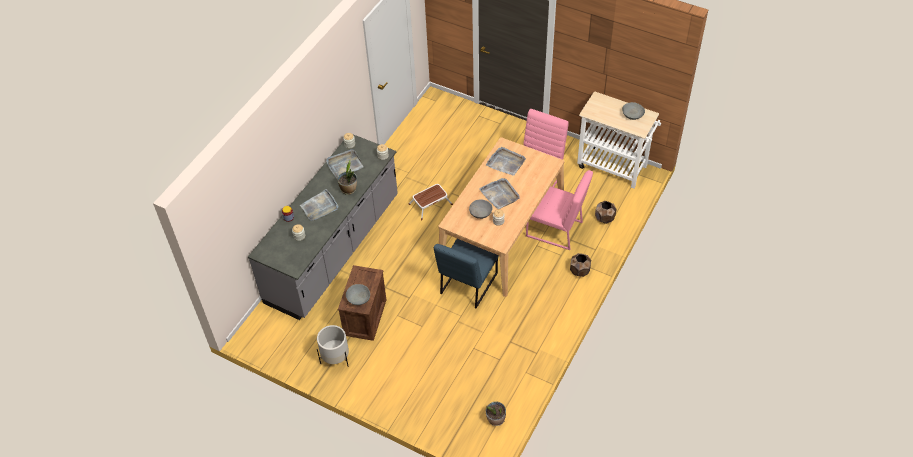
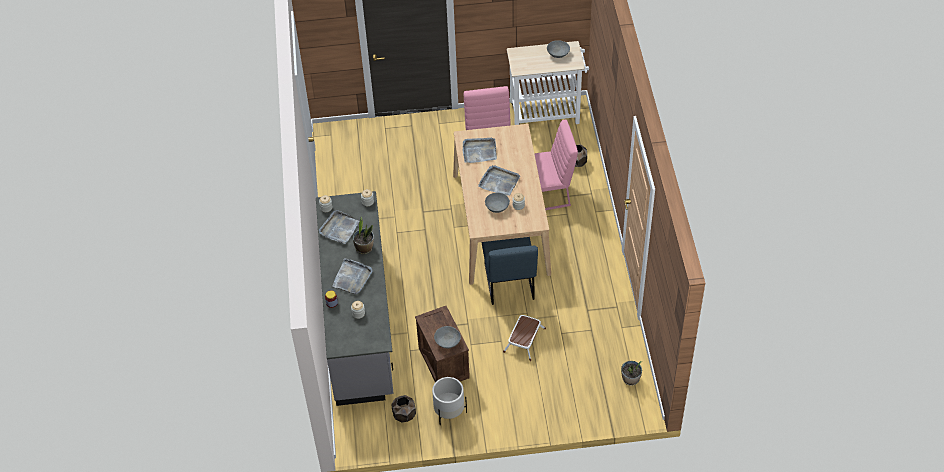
camera: 35 degrees left, 0 degrees up
(430, 204) = (413, 232): brown step ladder -> brown step ladder (524, 340)
(579, 271) = (593, 219): brown planter -> brown planter (404, 415)

